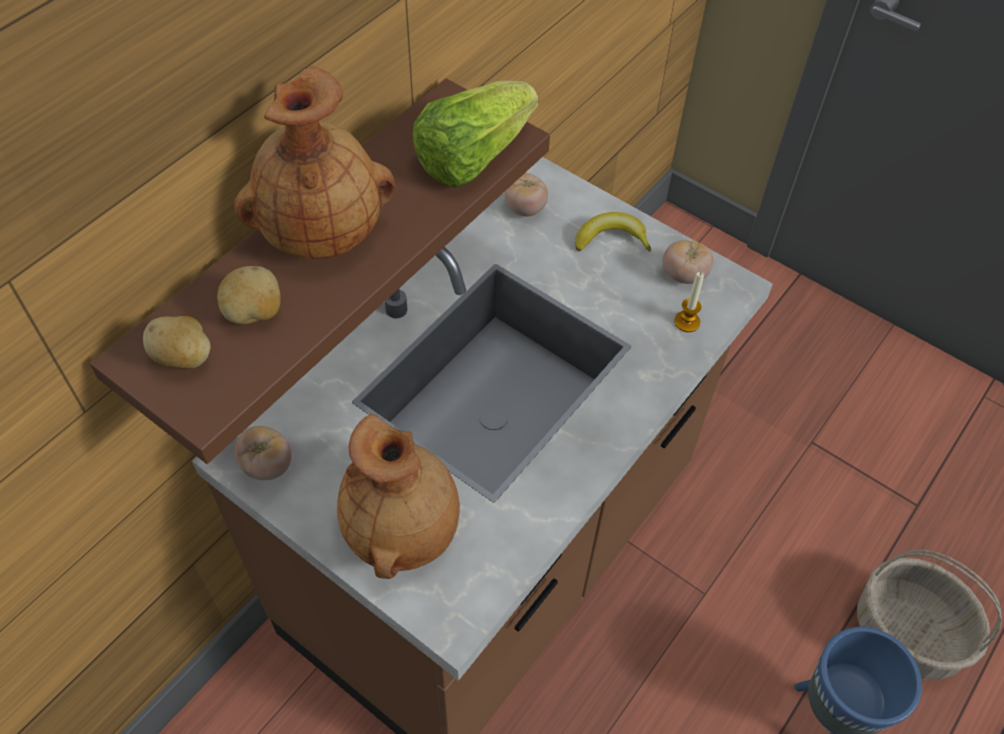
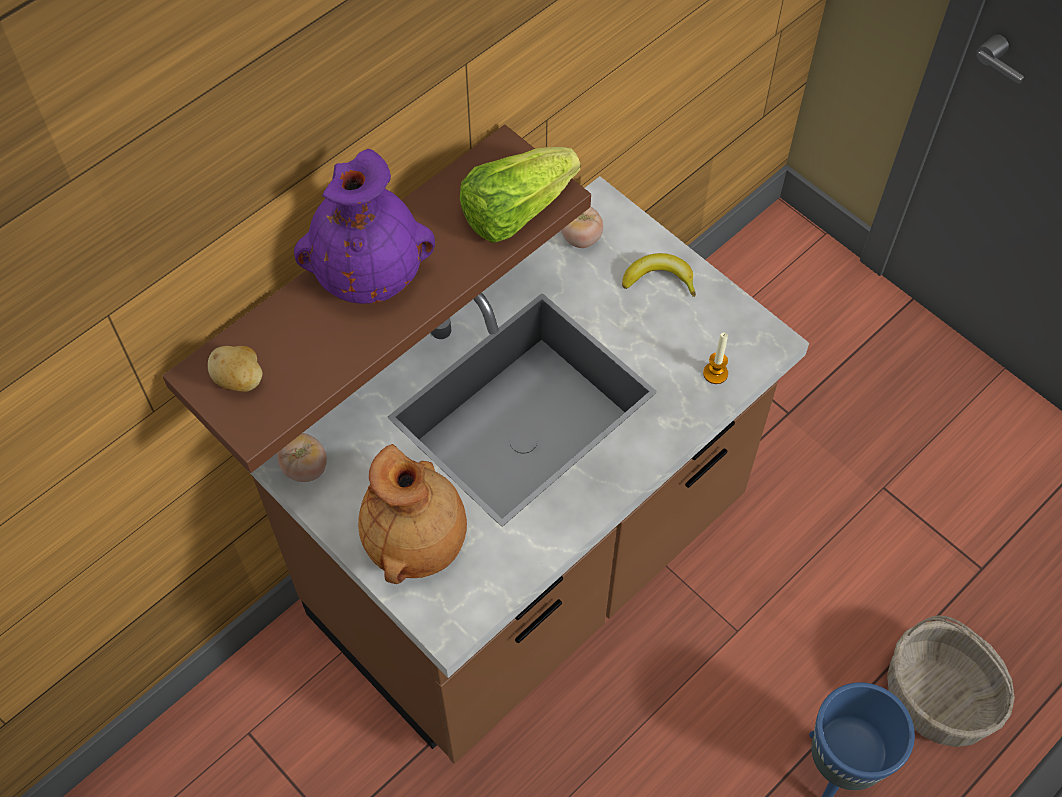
camera: 10 degrees right, 5 degrees up
(254, 313) = (302, 345): potato -> none
(322, 232) = (369, 273): brown vase -> purple vase
(684, 275) = (723, 325): tomato -> none

